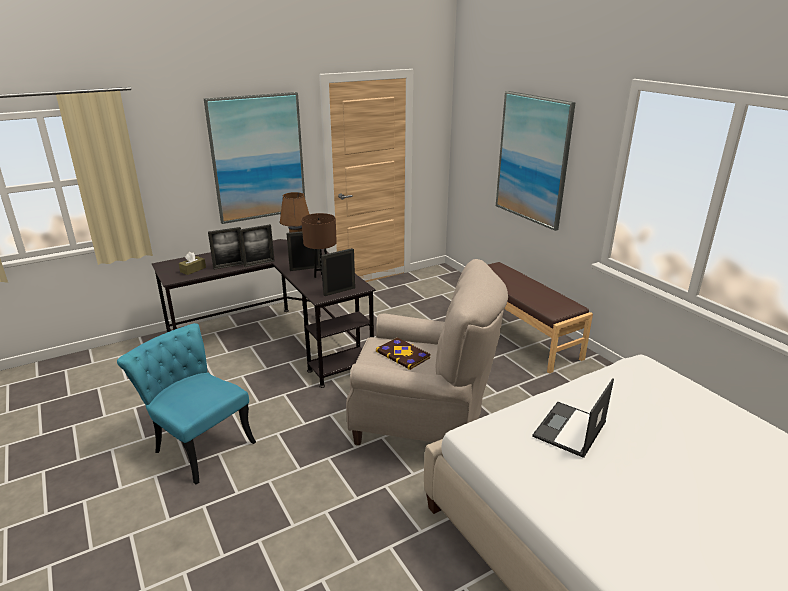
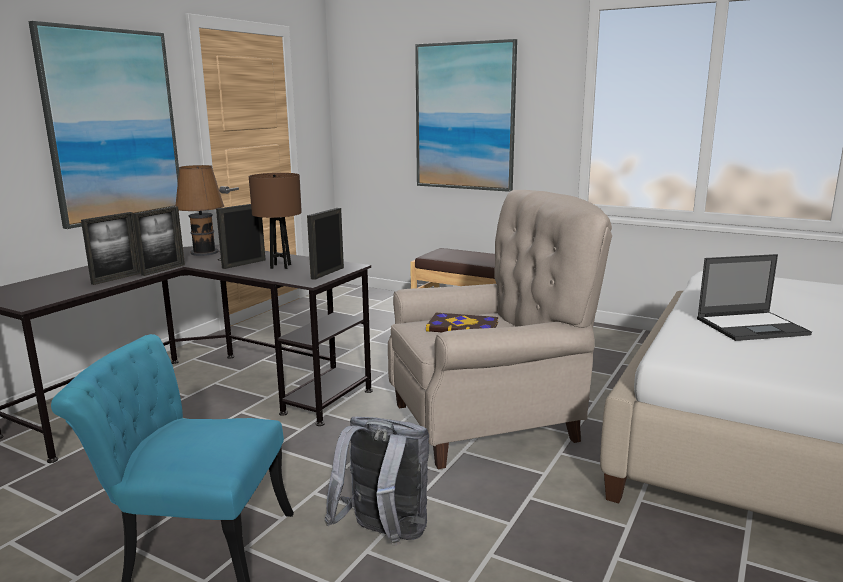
camera: 30 degrees left, 10 degrees down
(193, 270) = (55, 290): brown tissue box -> none
(285, 475) = (384, 536): none -> grey backpack
(569, 430) = (752, 326): laptop -> laptop turned 105 degrees counterclockwise

